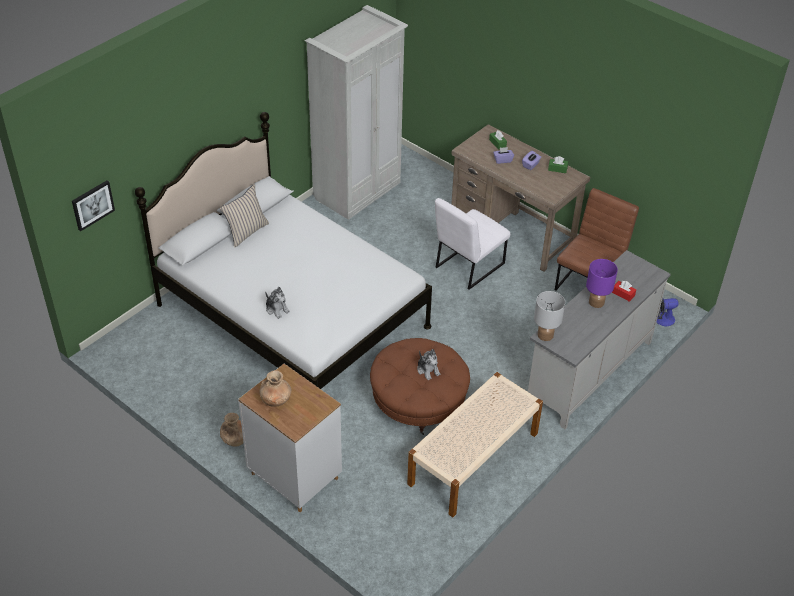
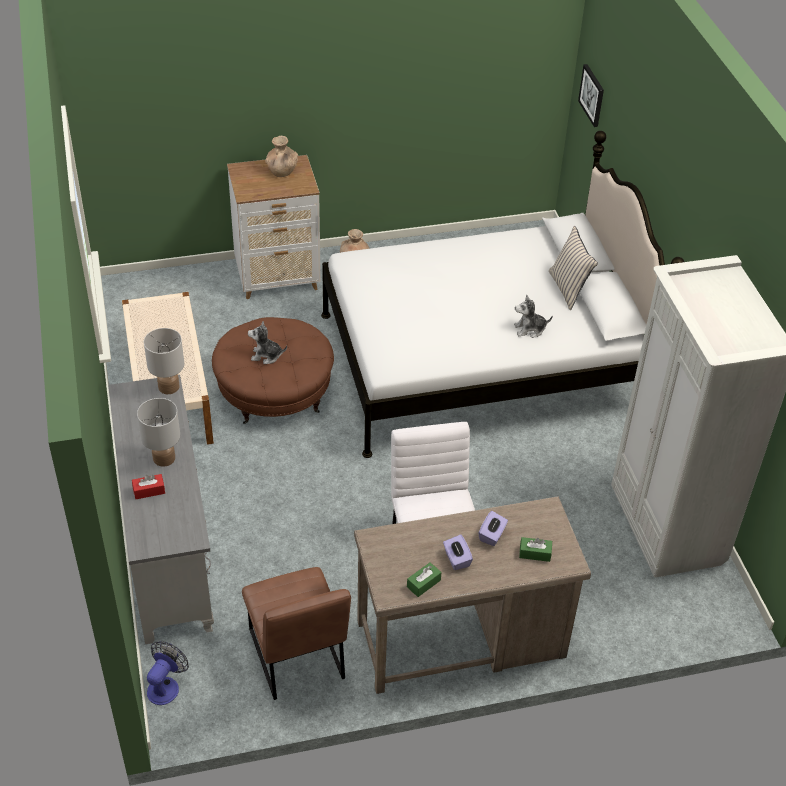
camera: 125 degrees right, 0 degrees up
(277, 309) = (426, 260): plush toy -> plush toy (530, 329)
(596, 302) = (164, 458): purple table lamp -> grey table lamp

